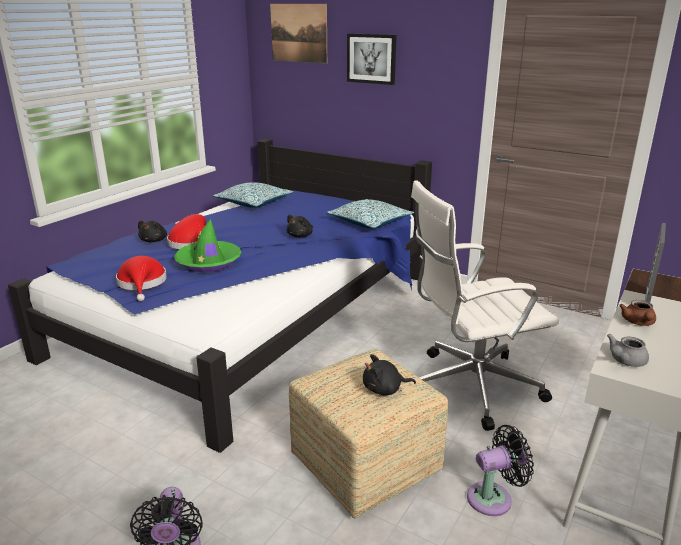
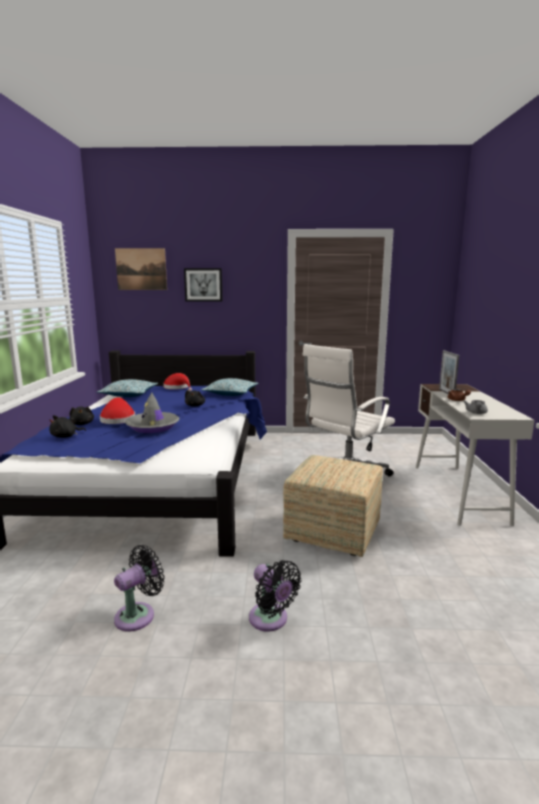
camera: 30 degrees left, 10 degrees down
(142, 283) = (119, 446): red hat -> red hat (178, 388)
(209, 262) = (153, 427): green hat -> grey hat
(384, 389) = (348, 468): black plush toy -> black plush toy (66, 436)
(494, 498) = (415, 524): black fan -> black fan (138, 615)

